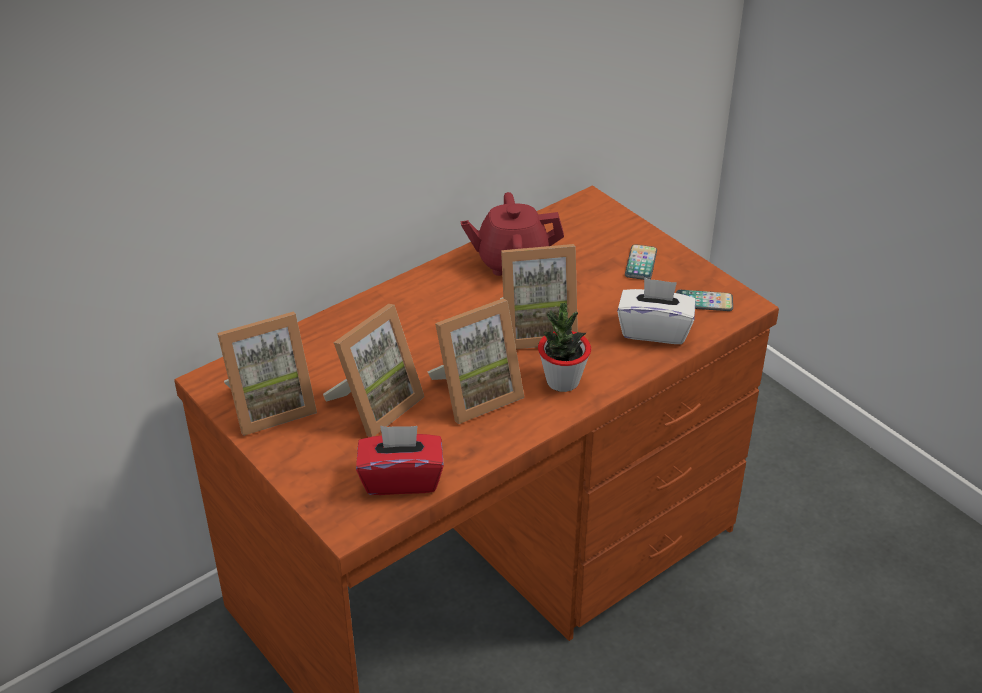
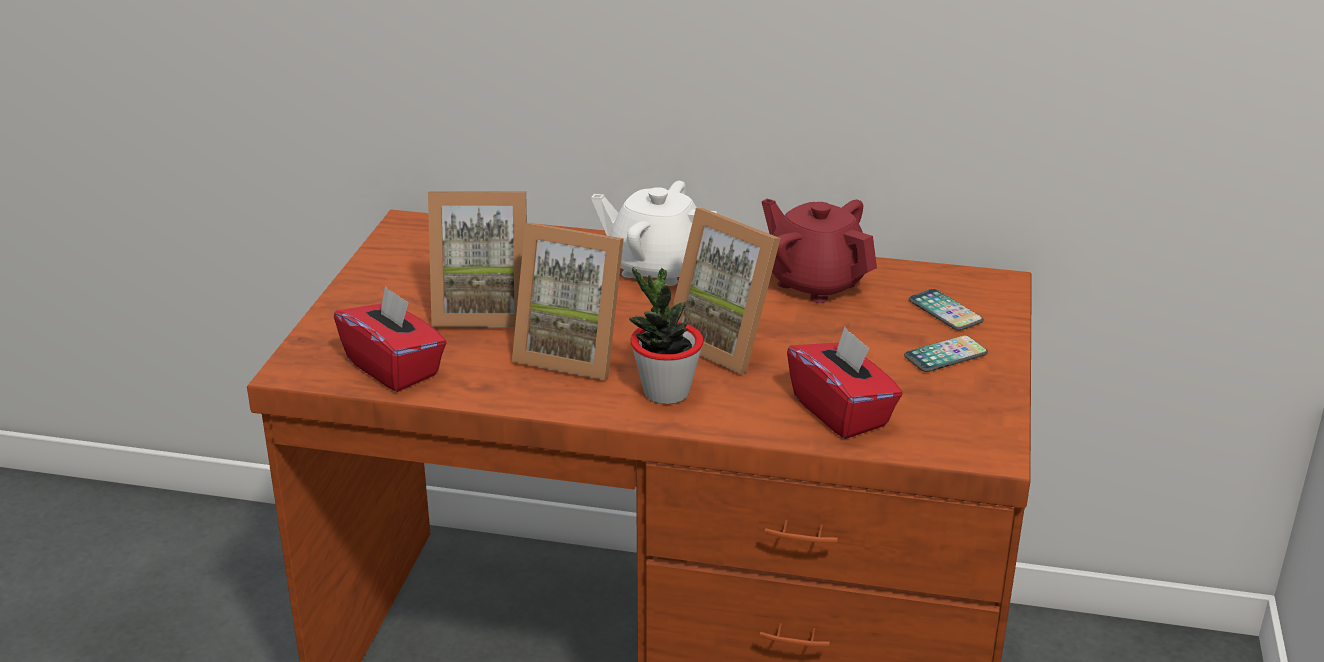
camera: 50 degrees right, 10 degrees down
(270, 406) = (411, 263): picture frame -> none
(416, 308) = (657, 268): none -> white teapot
(654, 330) = (841, 412): white tissue box -> red tissue box
(704, 301) = (948, 423): phone -> phone (945, 311)

